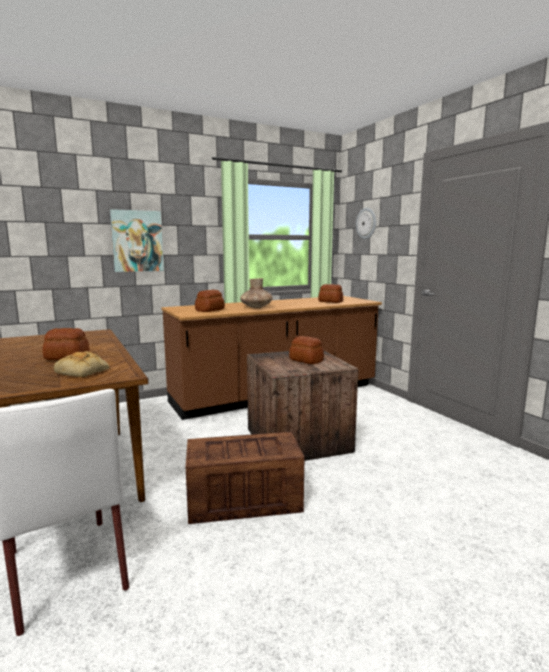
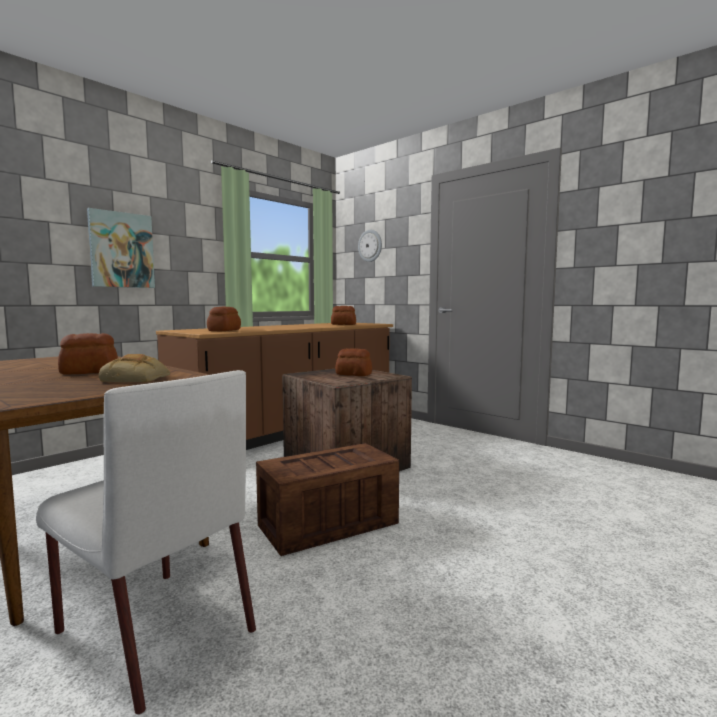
camera: 20 degrees left, 5 degrees down
(256, 307) = (273, 328): brown vase -> none

